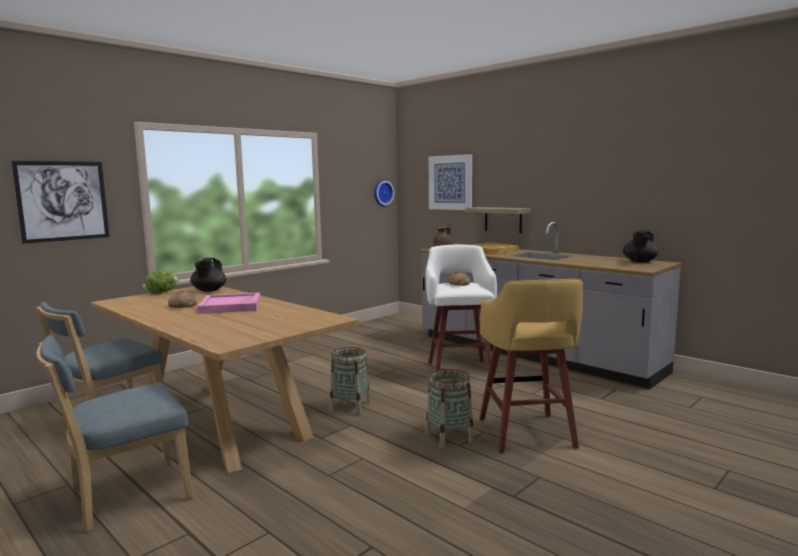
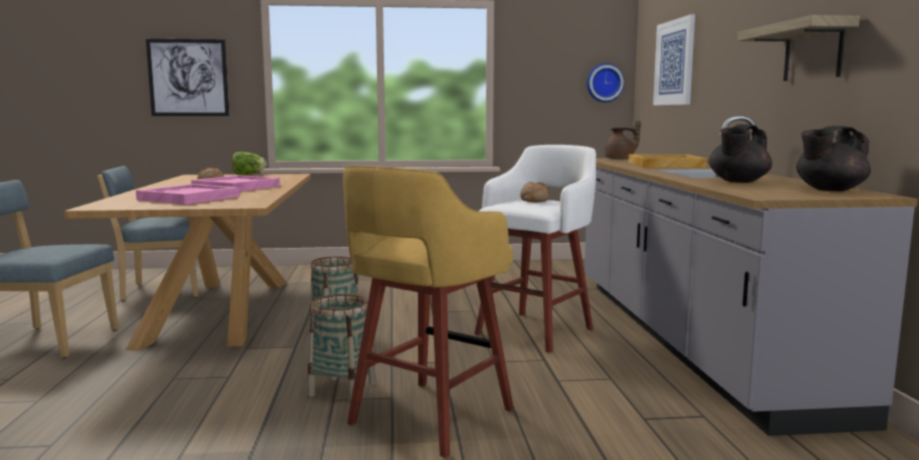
camera: 40 degrees right, 0 degrees up
(209, 290) = (281, 177): black teapot -> black teapot (738, 181)
(254, 322) = (189, 198): none -> pink tray
(503, 220) = (716, 118): shelf -> shelf (813, 52)

